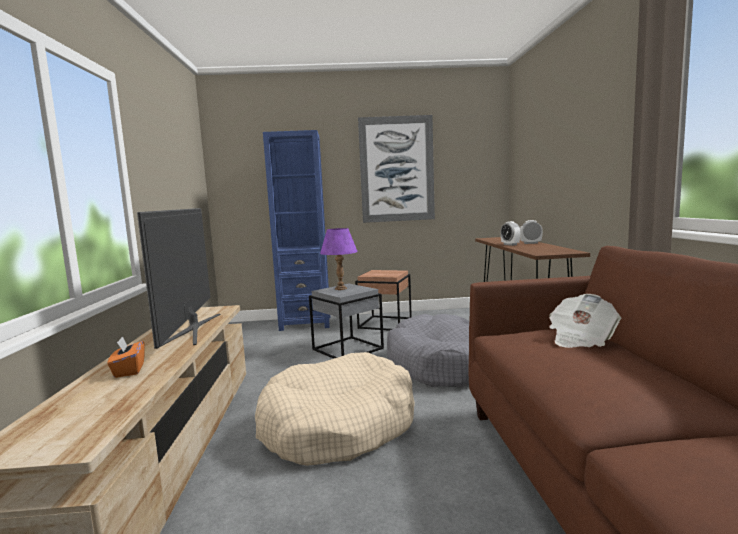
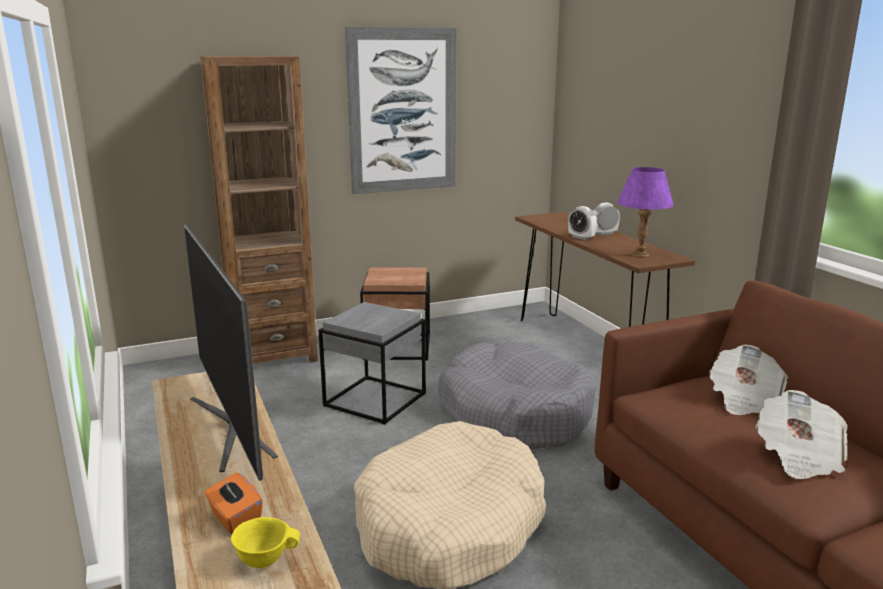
camera: 20 degrees left, 10 degrees up
(114, 392) = (264, 559): none -> yellow bowl
(305, 323) = (273, 355): blue bookcase -> brown bookcase
(340, 288) = (364, 315): purple table lamp -> purple table lamp (639, 255)
(599, 376) = (798, 456): none -> newspaper

